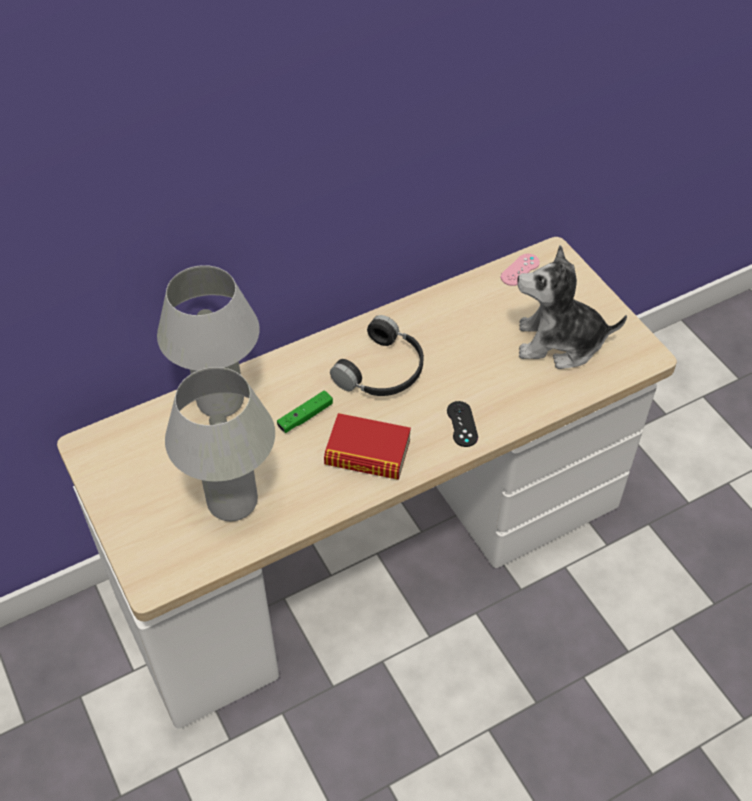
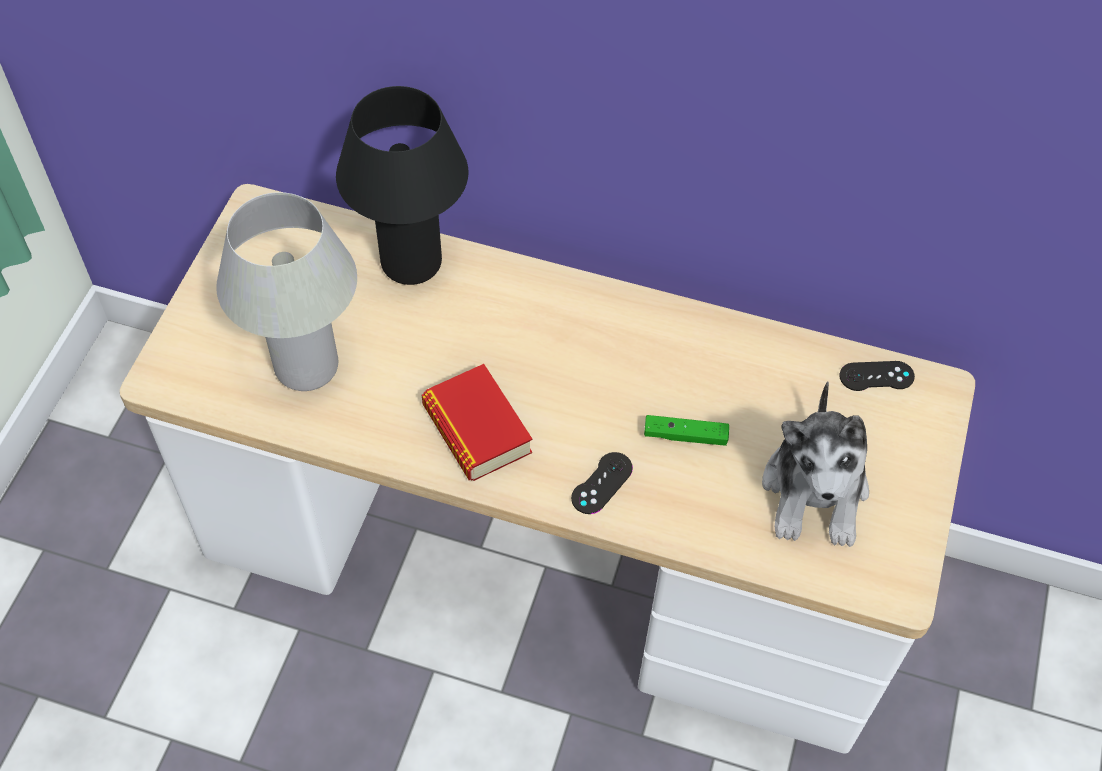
camera: 45 degrees right, 5 degrees up
(220, 401) = (411, 263): white table lamp -> black table lamp
(305, 417) = (465, 343): green game controller -> green game controller (685, 436)
(383, 371) = (594, 363): black headphones -> none
(520, 270) = (876, 376): pink game controller -> black game controller
(559, 343) = (815, 490): plush toy -> plush toy turned 135 degrees counterclockwise

